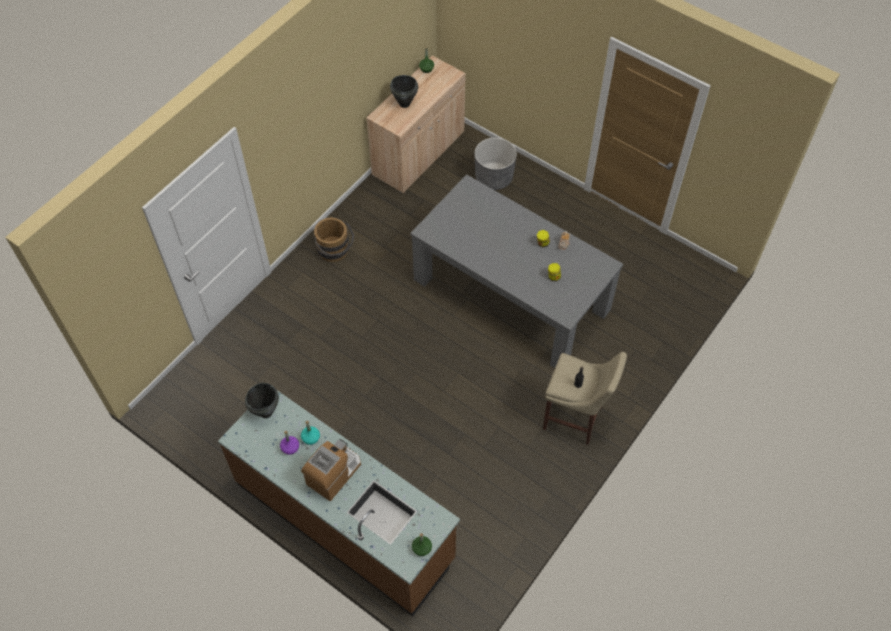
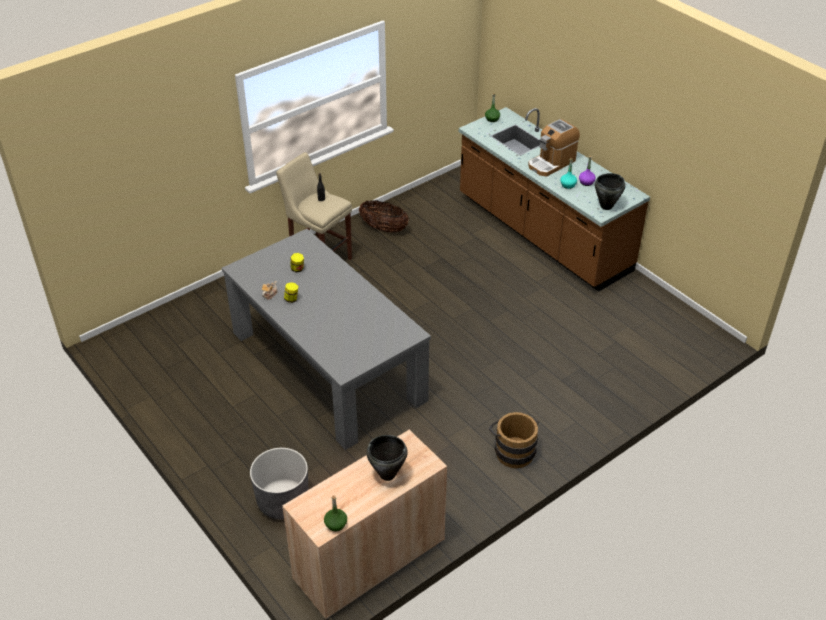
camera: 165 degrees left, 15 degrees down
(526, 484) = (384, 228): none -> basket

